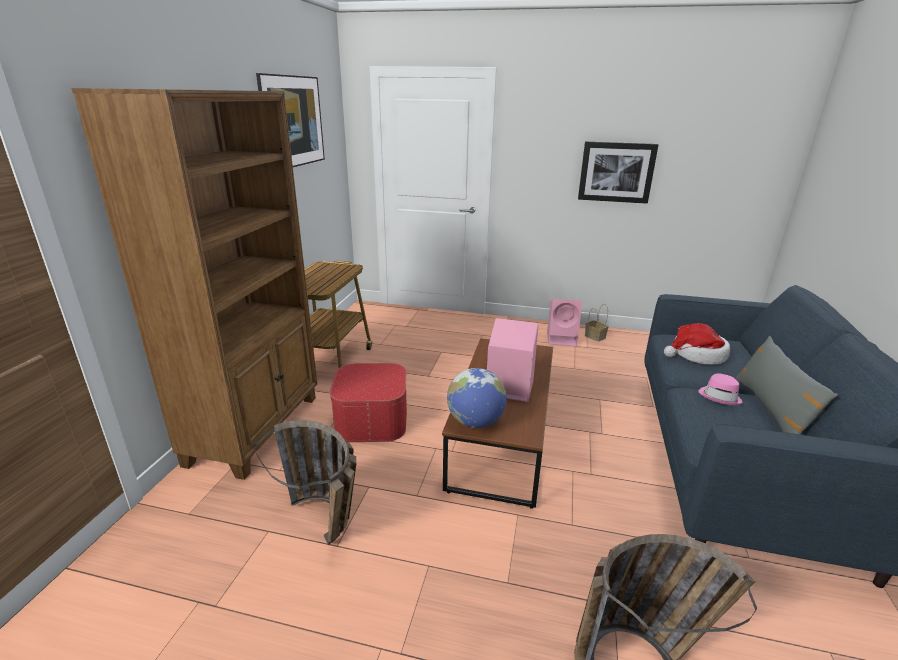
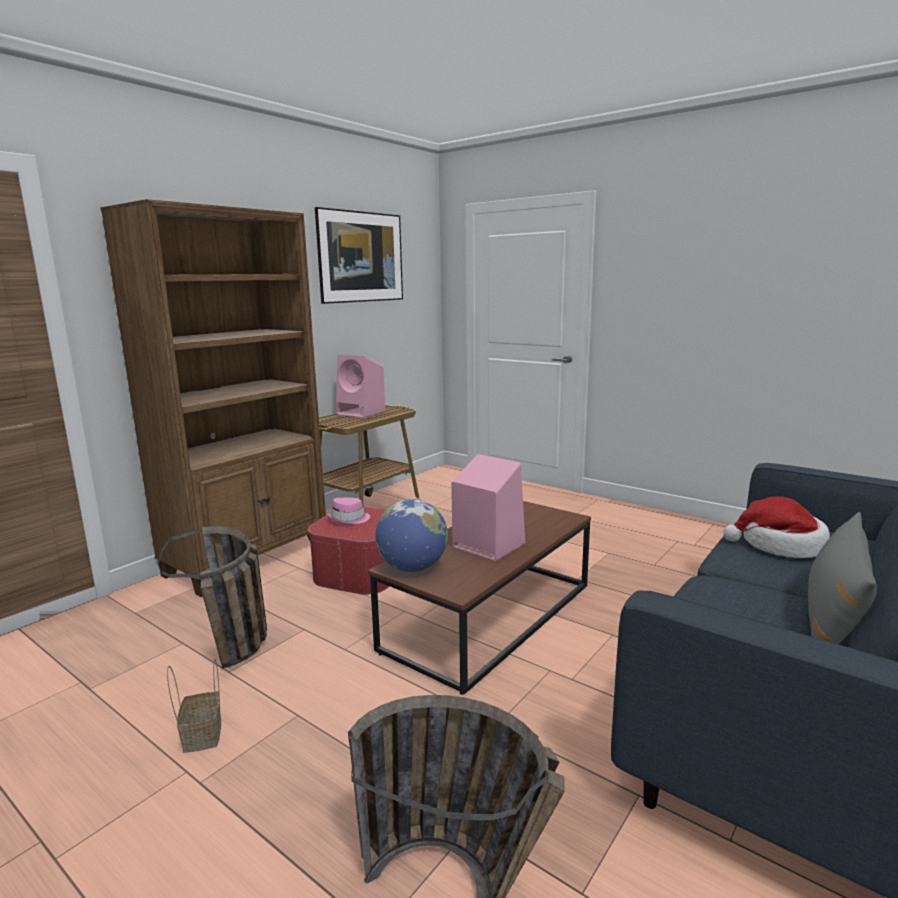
camera: 25 degrees right, 10 degrees down
(562, 339) = (666, 531): pink speaker -> pink speaker (362, 413)
(594, 336) = (716, 535): basket -> basket (201, 734)
(616, 172) = (749, 309): picture -> none
(720, 396) = (759, 593): pink hat -> pink hat (349, 519)

